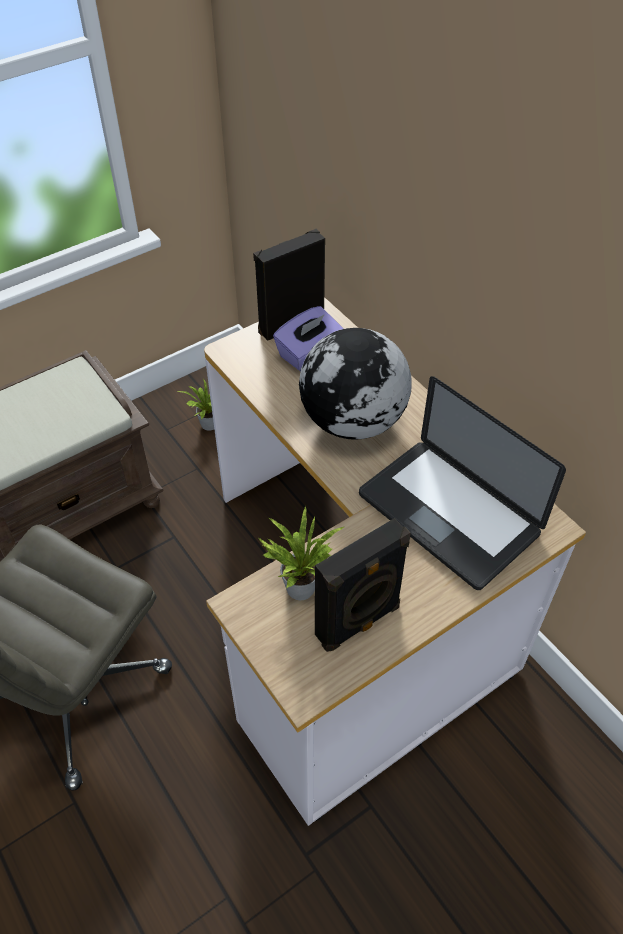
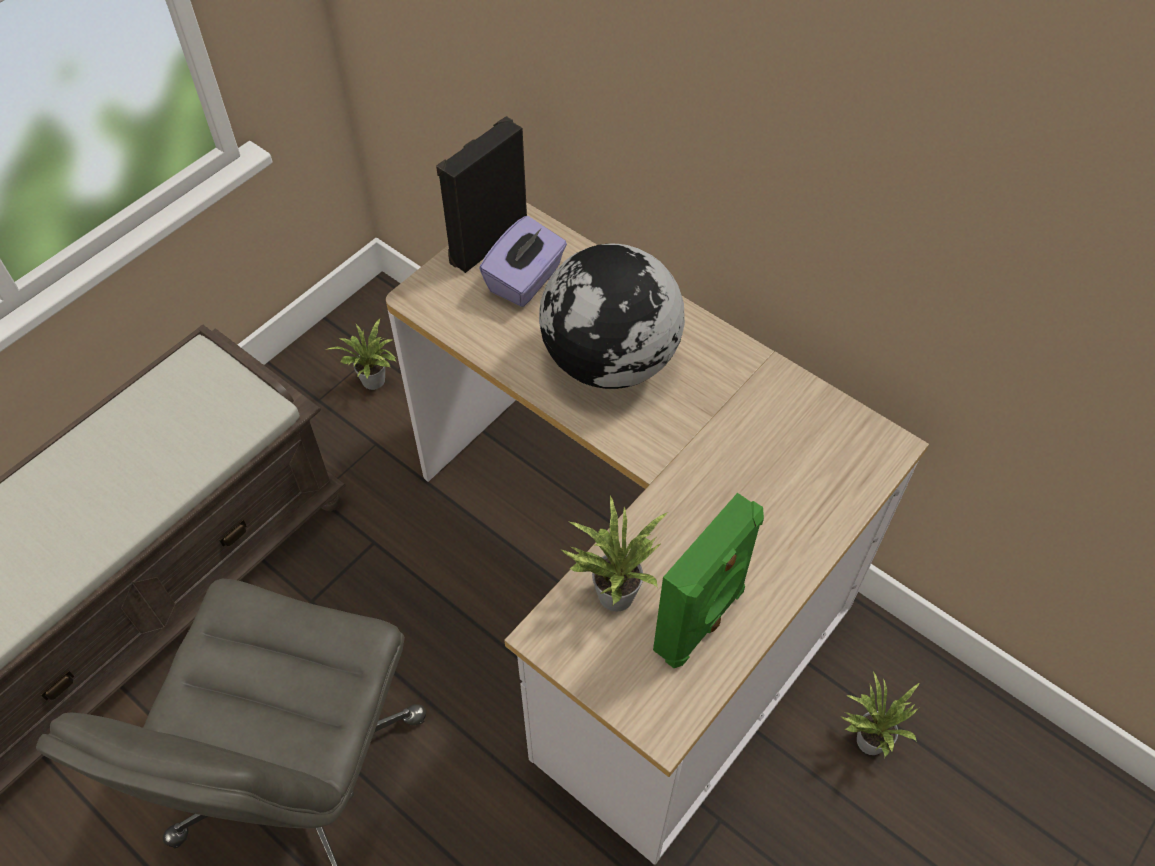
camera: 15 degrees left, 5 degrees up
(359, 622) = (701, 621): black speaker -> green speaker
(448, 514) = (763, 458): laptop -> none
(508, 774) = (867, 738): none -> potted plant

